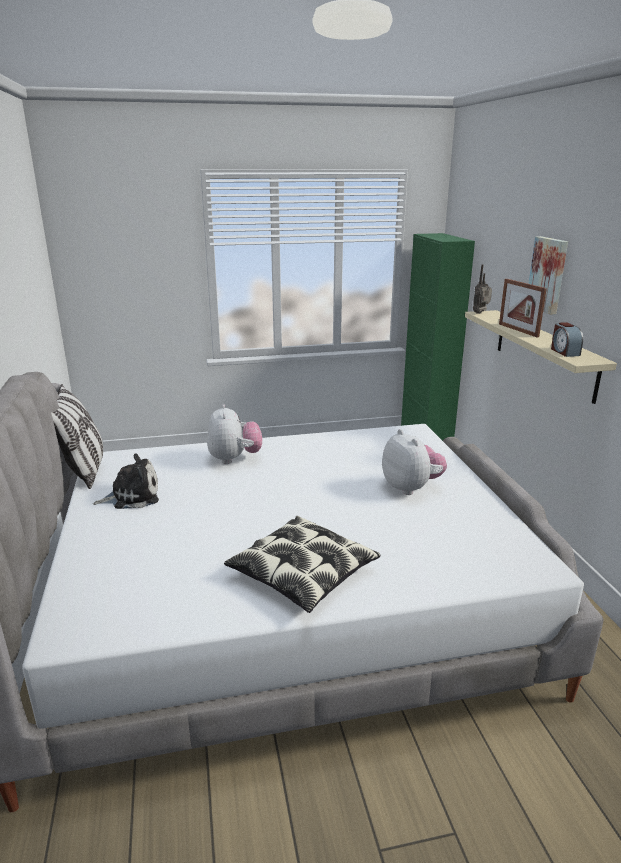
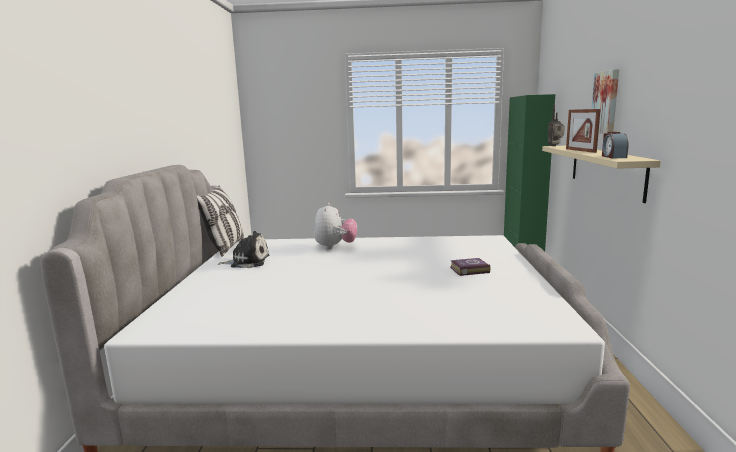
camera: 15 degrees right, 10 degrees down
(303, 573) = (344, 312): pillow -> none
(411, 488) = (468, 270): plush toy -> book

